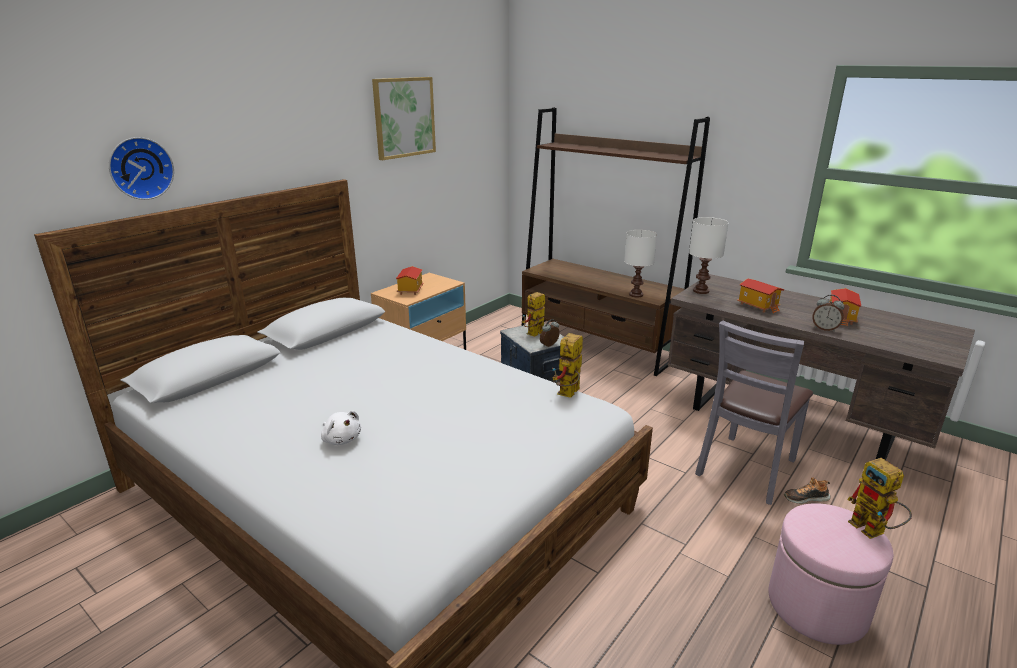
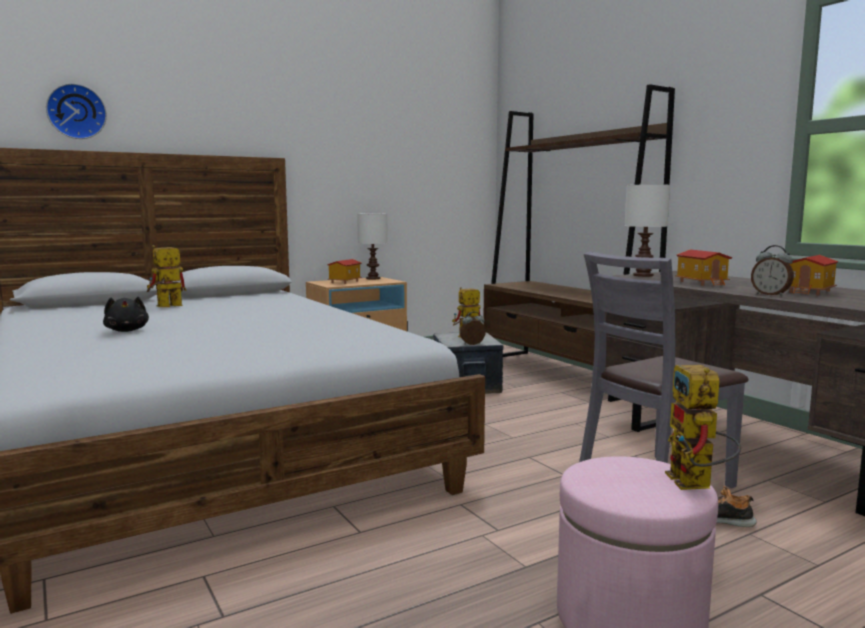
camera: 20 degrees right, 15 degrees down
(341, 439) = (127, 330): white plush toy -> black plush toy
(404, 117) = (361, 113): picture -> none
(568, 394) = (395, 331): toy robot -> toy robot (164, 307)
(635, 294) = (590, 299): white table lamp -> white table lamp (372, 278)

